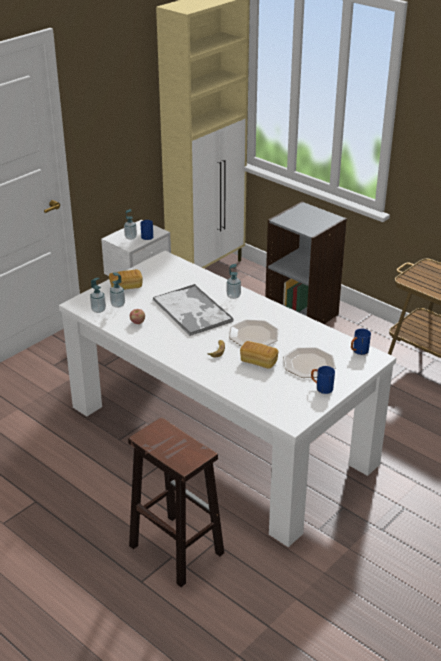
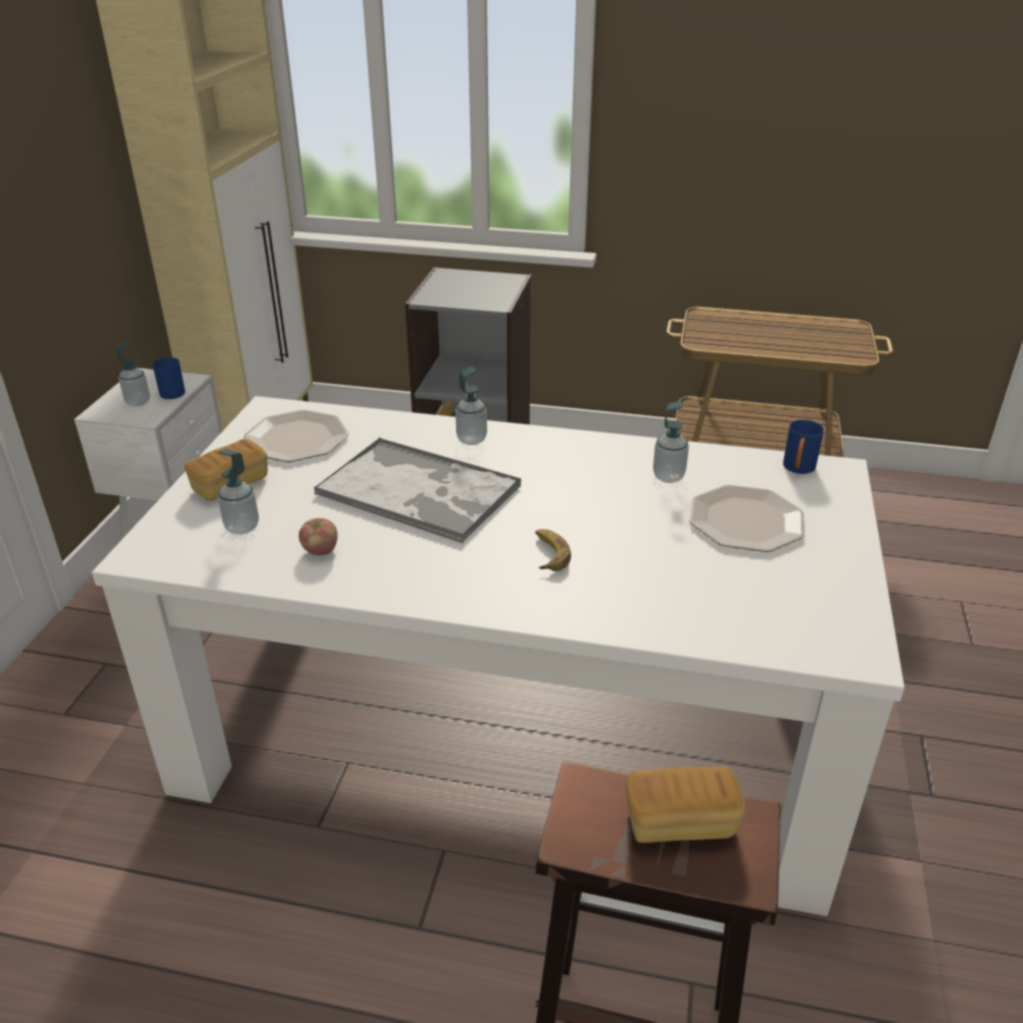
camera: 30 degrees left, 0 degrees up
(98, 310) = (204, 553): soap dispenser -> soap dispenser (668, 476)
(254, 335) = (587, 500): plate -> plate (297, 438)
(258, 361) = (652, 548): bread -> bread (680, 821)
(321, 388) = (822, 559): blue mug -> none

